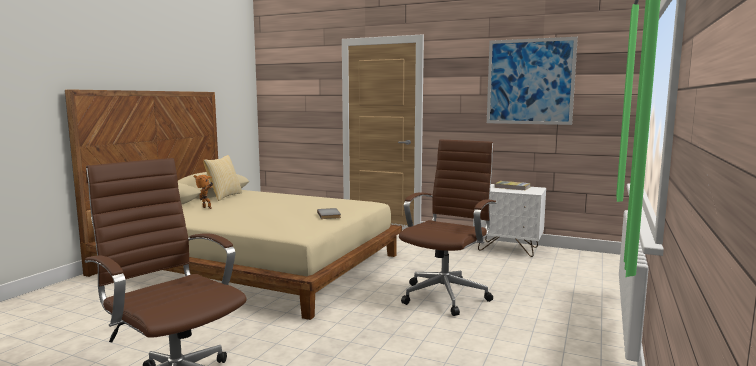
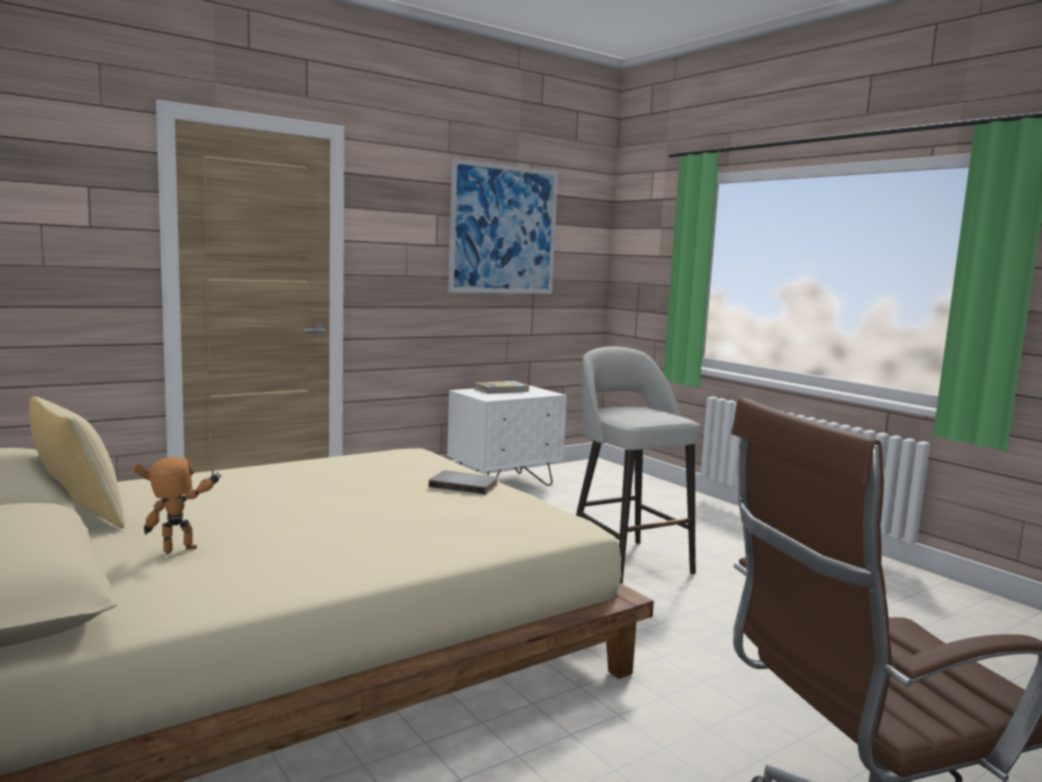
camera: 60 degrees left, 0 degrees up
(446, 295) = (627, 562): brown office chair -> grey stool

